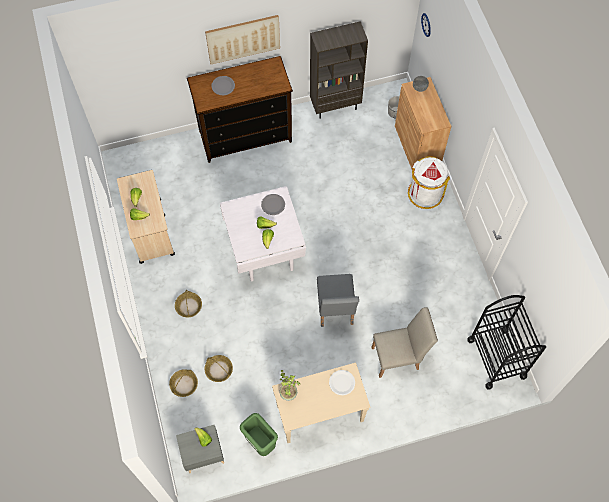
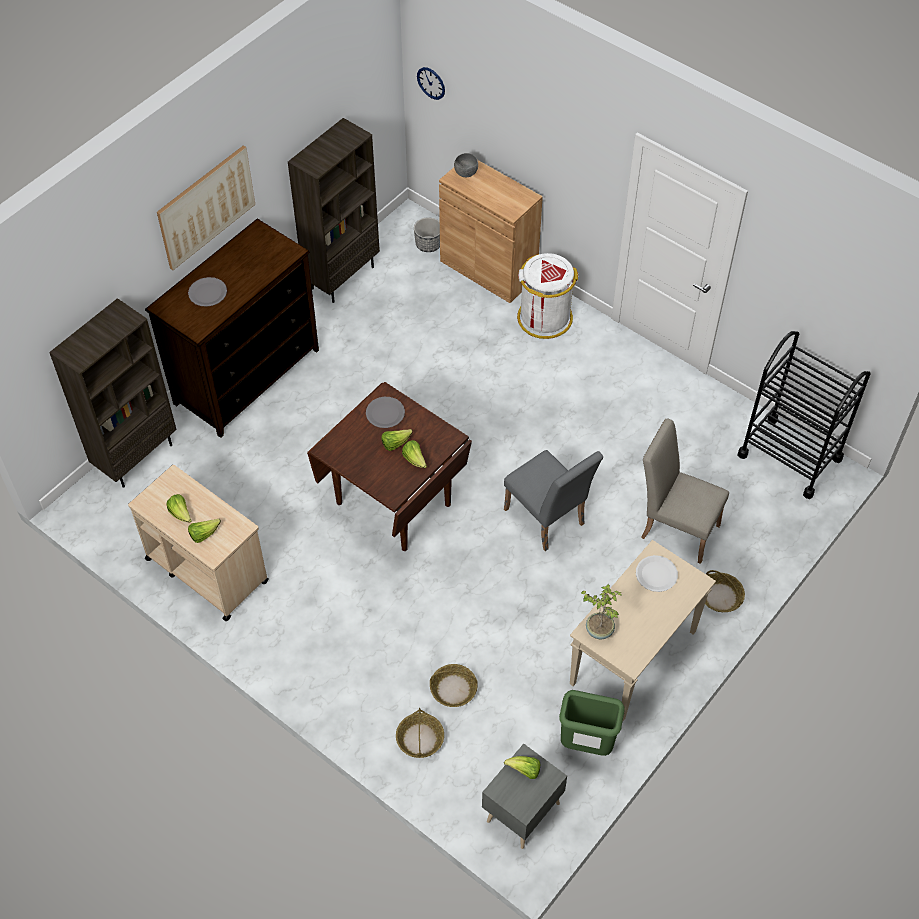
camera: 35 degrees left, 10 degrees down
(161, 149) = (136, 457): none -> brown bookcase
(188, 306) = (343, 635): basket -> basket (720, 596)
(264, 252) = (393, 504): white dining table -> brown dining table
(399, 357) = (675, 527): beige chair -> beige chair turned 105 degrees counterclockwise

